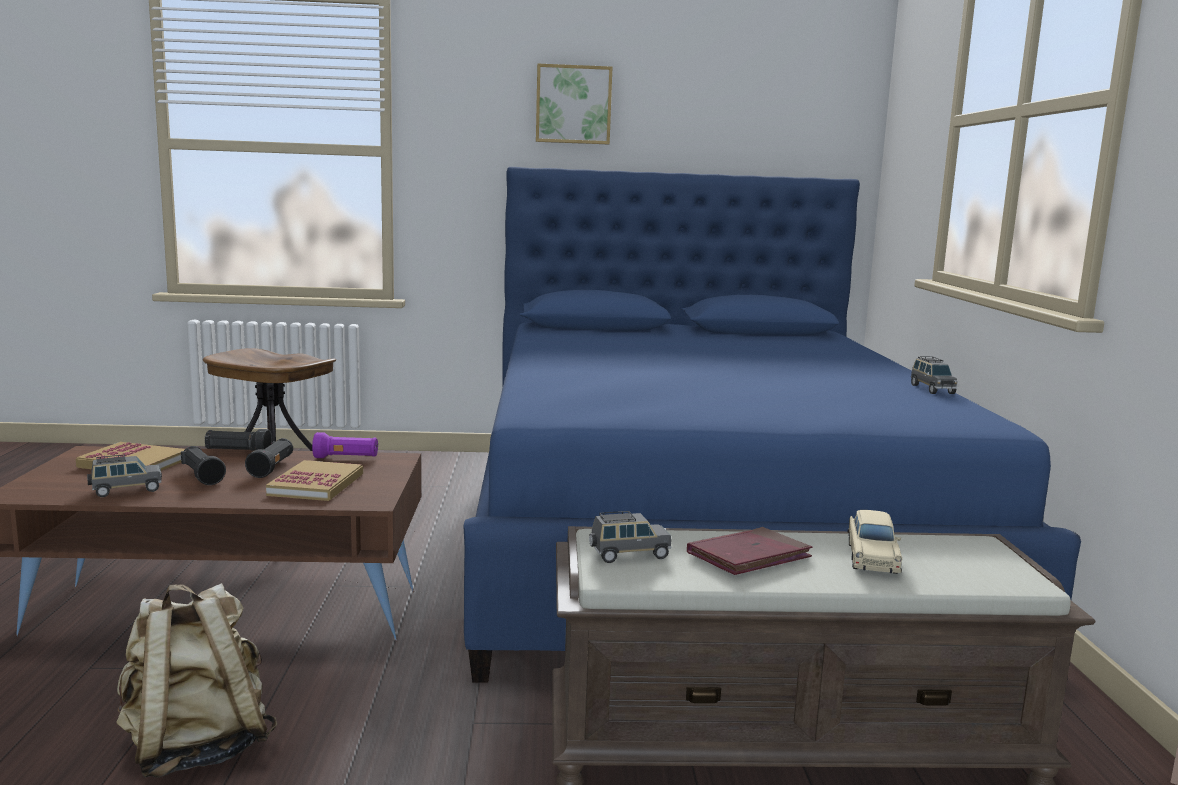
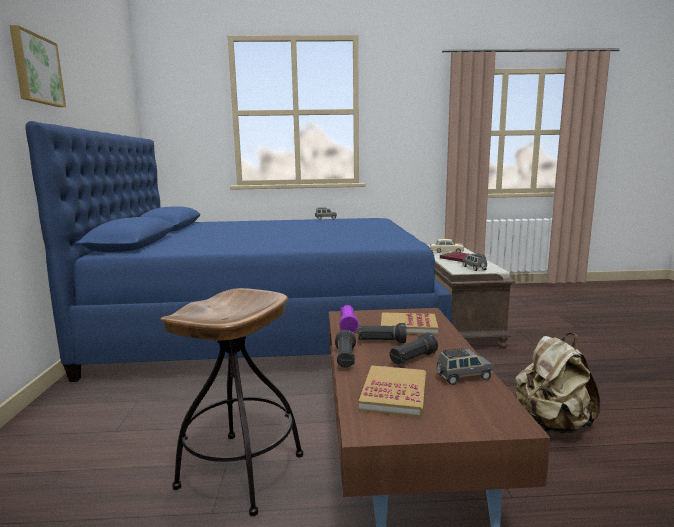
camera: 90 degrees left, 0 degrees up
(126, 490) = (463, 377): grey toy car -> grey toy car turned 105 degrees clockwise

